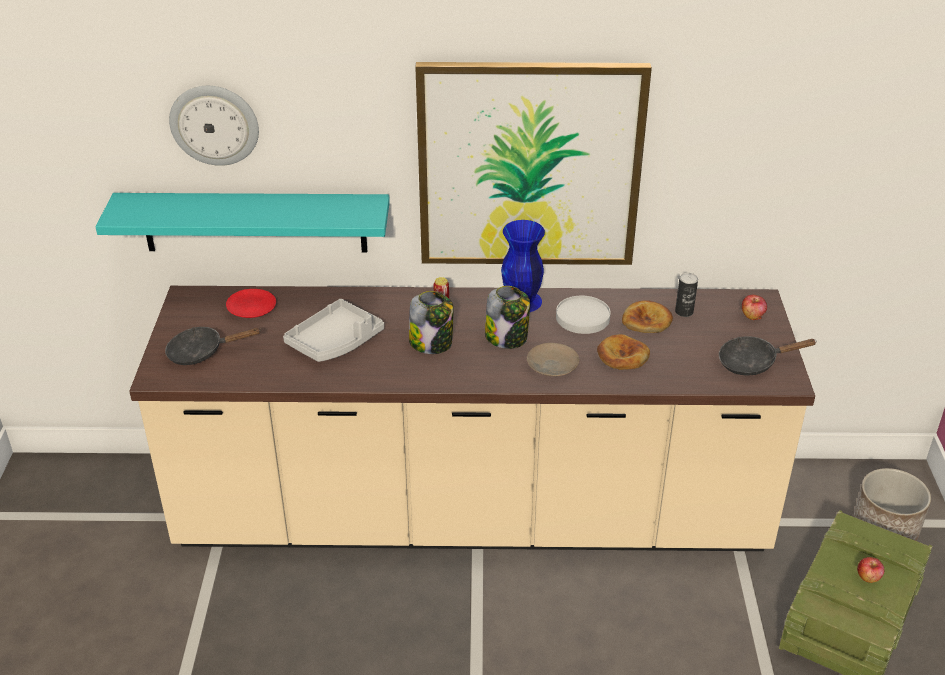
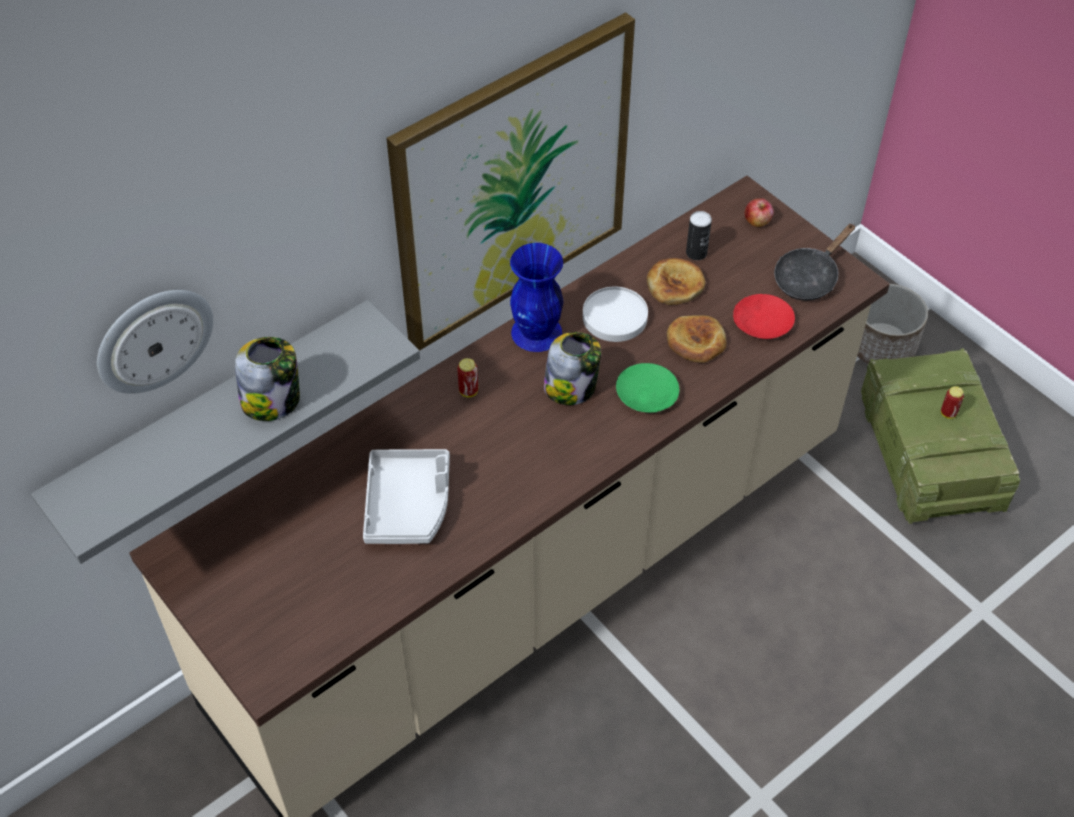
camera: 40 degrees left, 15 degrees up
(201, 352) = (279, 615): black frying pan -> none
(251, 308) = (266, 522): red plate -> red plate (761, 322)
(254, 222) = (216, 420): turquoise shelf -> grey shelf
(431, 343) = (506, 441): jar -> jar (272, 400)
(552, 366) = (647, 394): beige plate -> green plate
(868, 577) = (948, 413): apple -> can

